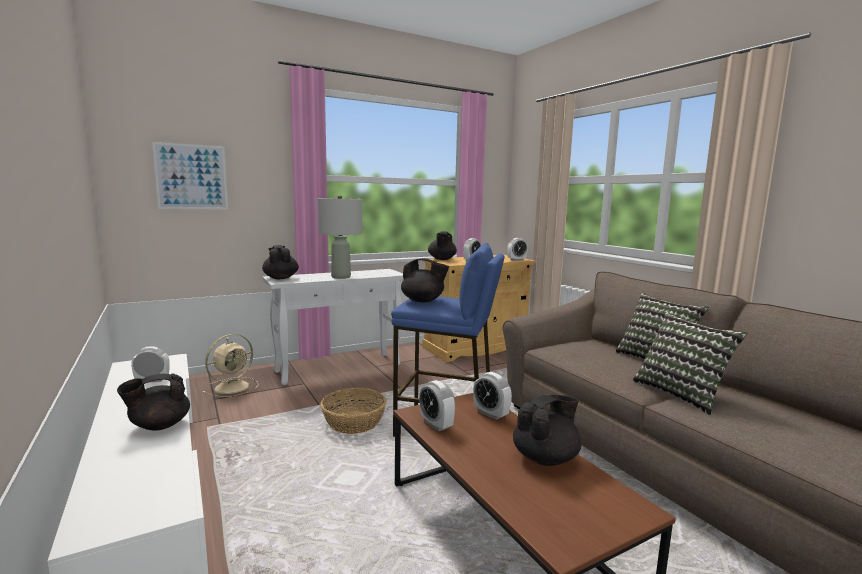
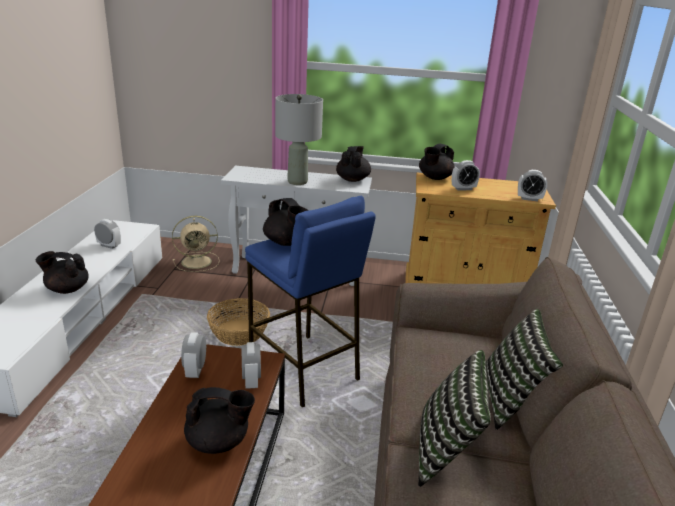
camera: 35 degrees right, 15 degrees up
(191, 177) = (184, 60): picture -> none
(280, 278) = (244, 172): black teapot -> black teapot (352, 179)

